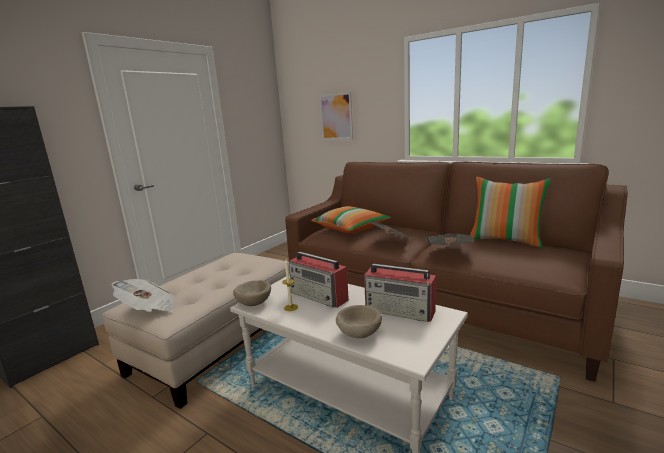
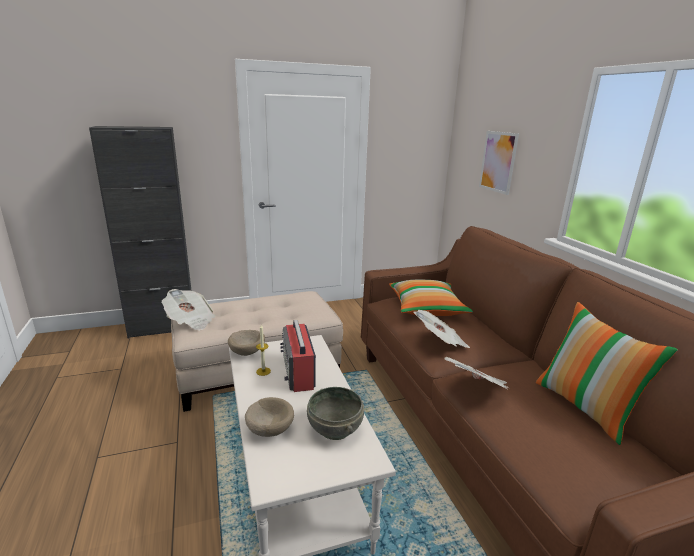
camera: 35 degrees right, 5 degrees up
(400, 311) = (336, 428): radio -> grey bowl

